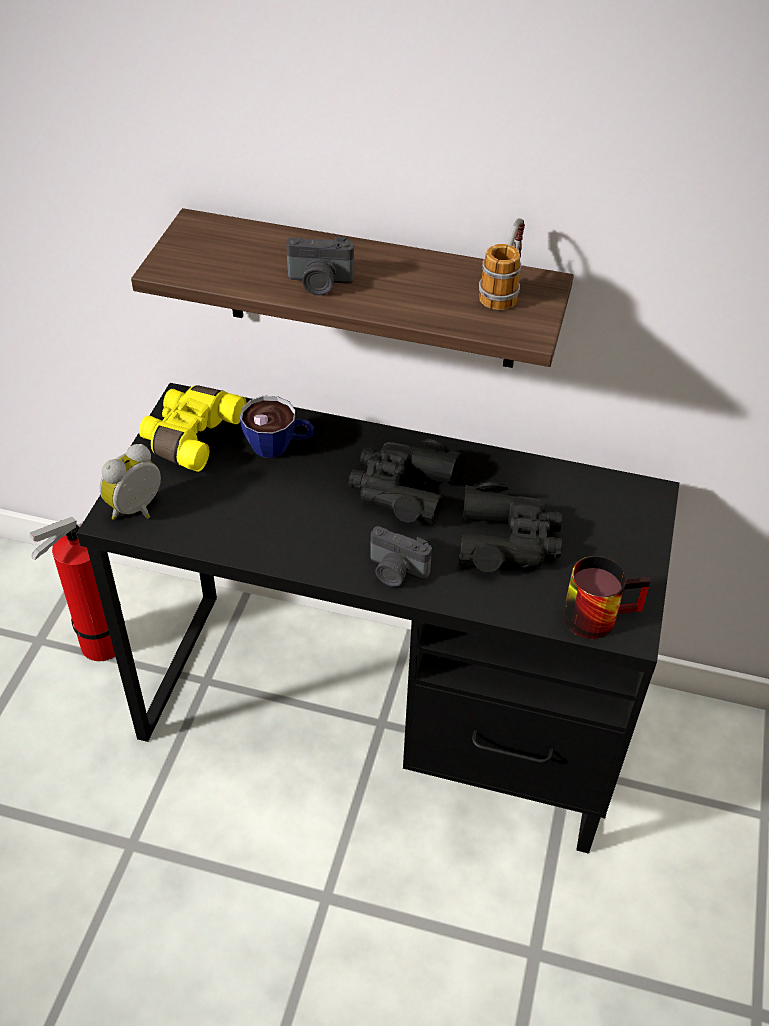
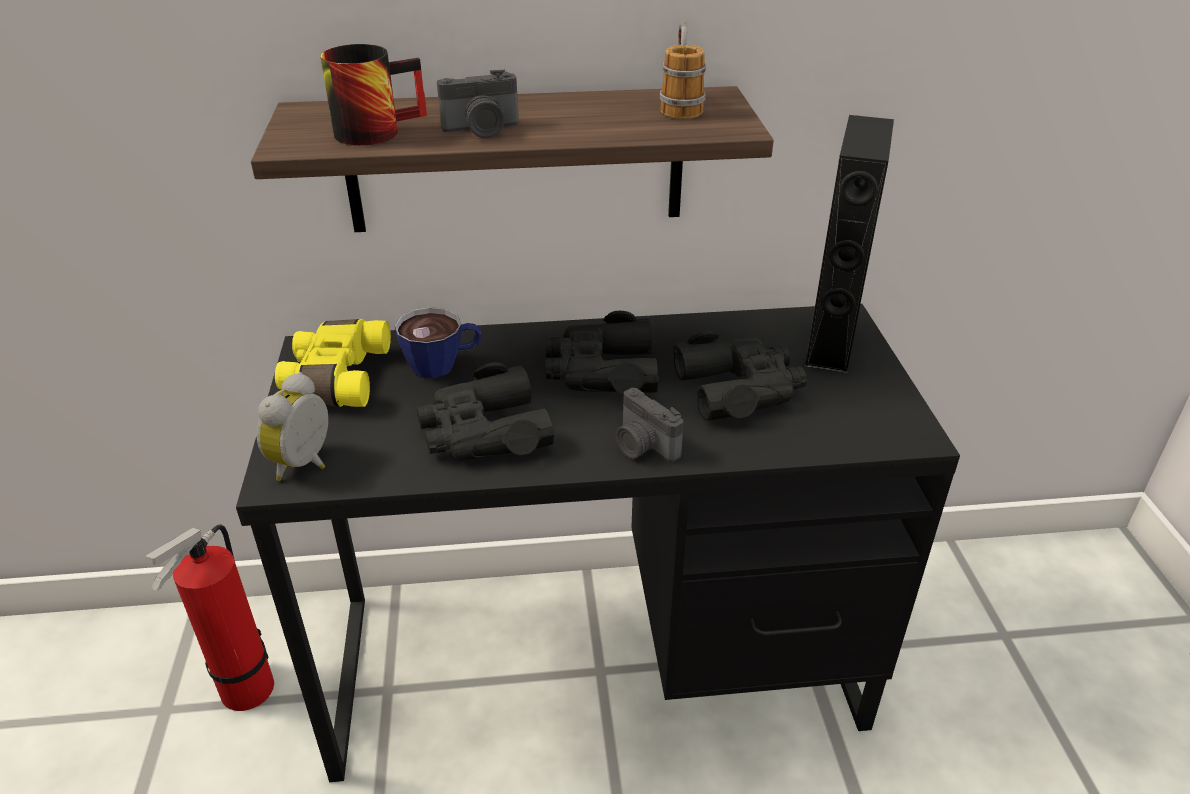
camera: 20 degrees left, 10 degrees down
(279, 521) = (484, 432): none -> black binoculars
(396, 572) = (643, 446): camera -> camera turned 45 degrees clockwise
(597, 613) = (872, 428): mug -> mug (376, 129)
(620, 516) = (830, 342): none -> black speaker

